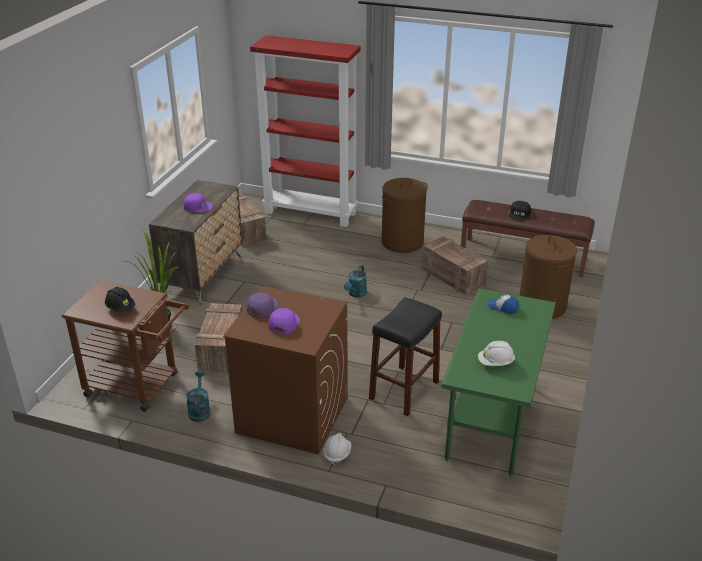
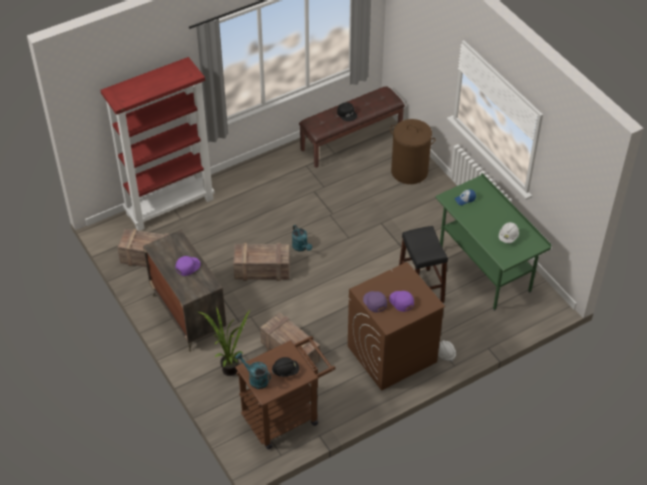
camera: 50 degrees left, 15 degrees up
(199, 410) = (342, 396): turquoise watering can -> turquoise watering can (255, 379)
(402, 242) = (267, 184): brown laundry basket -> none
(454, 277) = (336, 188): crate -> crate (263, 270)

